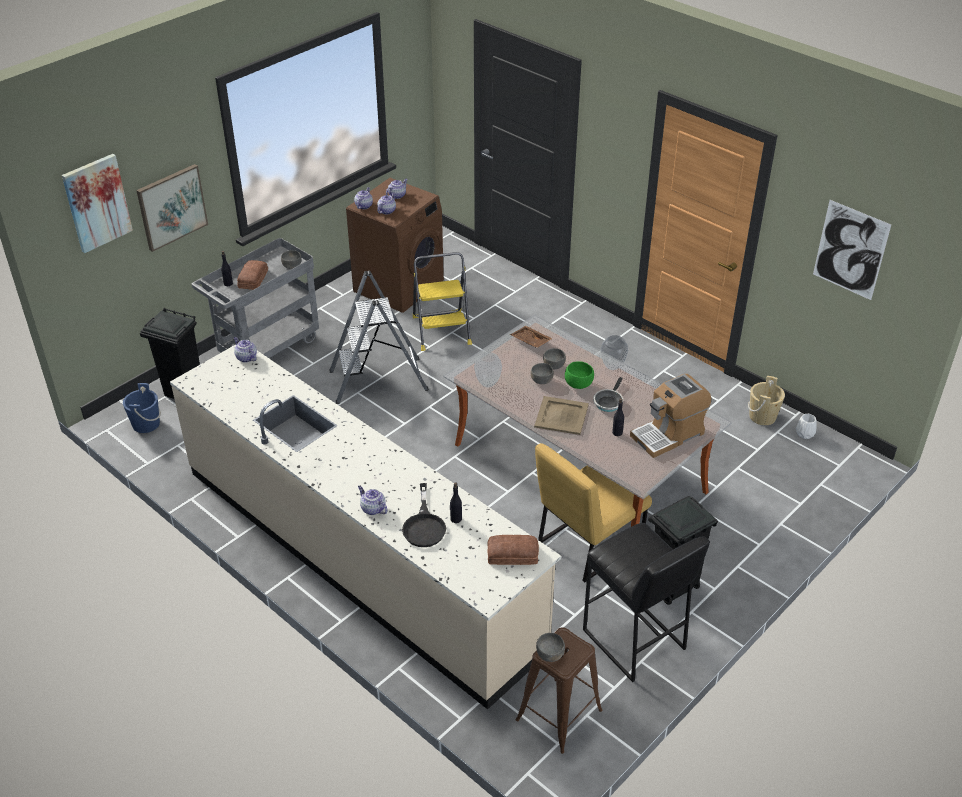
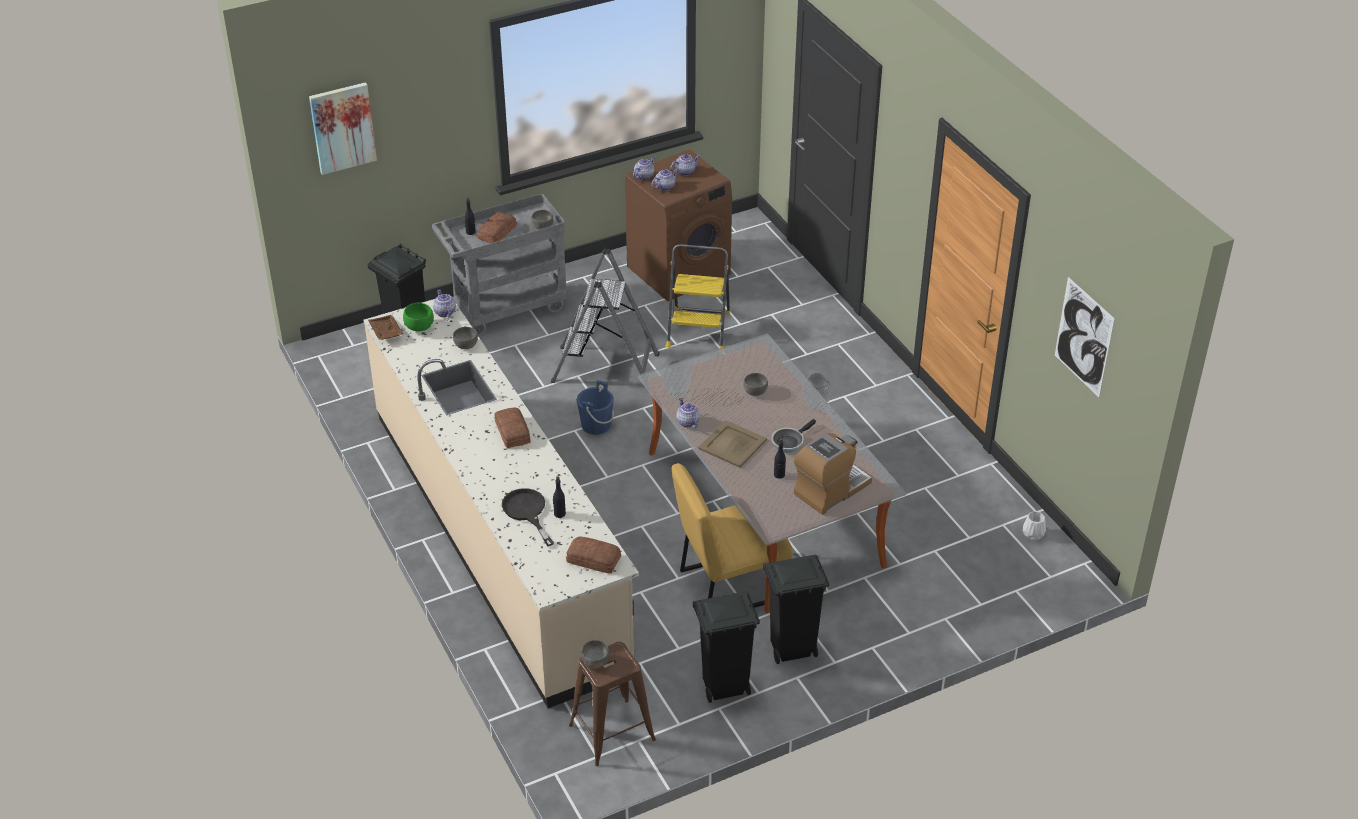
camera: 20 degrees right, 0 degrees up
(146, 424) = (357, 359): blue bucket -> blue bucket (596, 425)
(172, 207) = (424, 143): picture -> none
(368, 453) = (511, 432): none -> bread
(372, 509) = (488, 485): teapot -> teapot (687, 422)
(424, 525) = (527, 512): black frying pan -> black frying pan turned 135 degrees clockwise
(530, 341) = (745, 361): brown tray -> brown tray (385, 332)
(541, 380) = (733, 403): grey bowl -> grey bowl (465, 345)
(579, 384) = (769, 417): green bowl -> green bowl (420, 327)
(634, 640) = (724, 688): black stool -> black trash can
(668, 434) = (831, 489): coffee machine -> coffee machine turned 150 degrees clockwise
(762, 416) = (997, 504): beige bucket -> none

